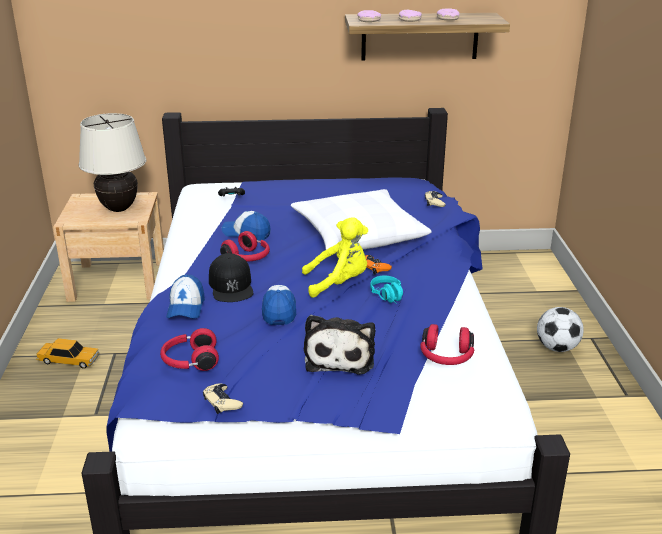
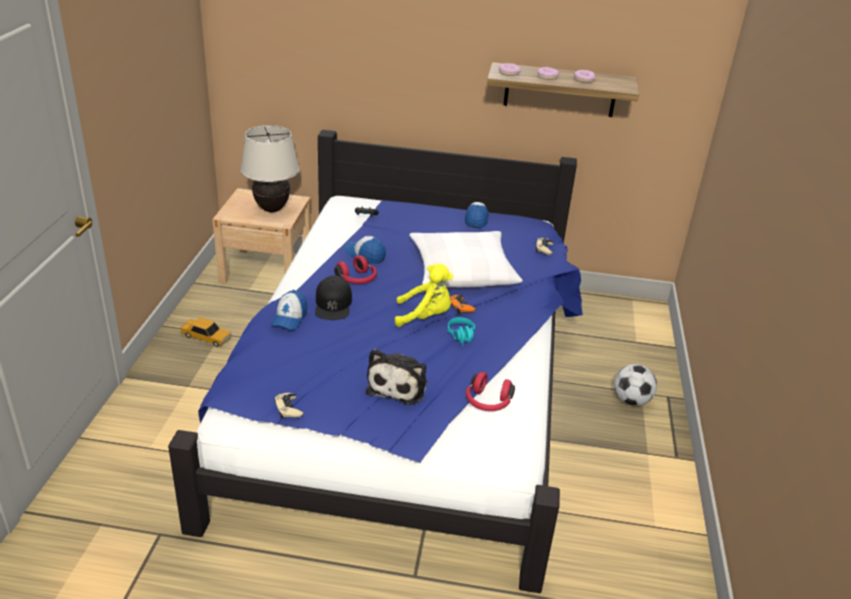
camera: 10 degrees right, 5 degrees up
(190, 361) = (276, 368): red headphones -> none
(279, 310) = (364, 334): cap -> cap (476, 219)

